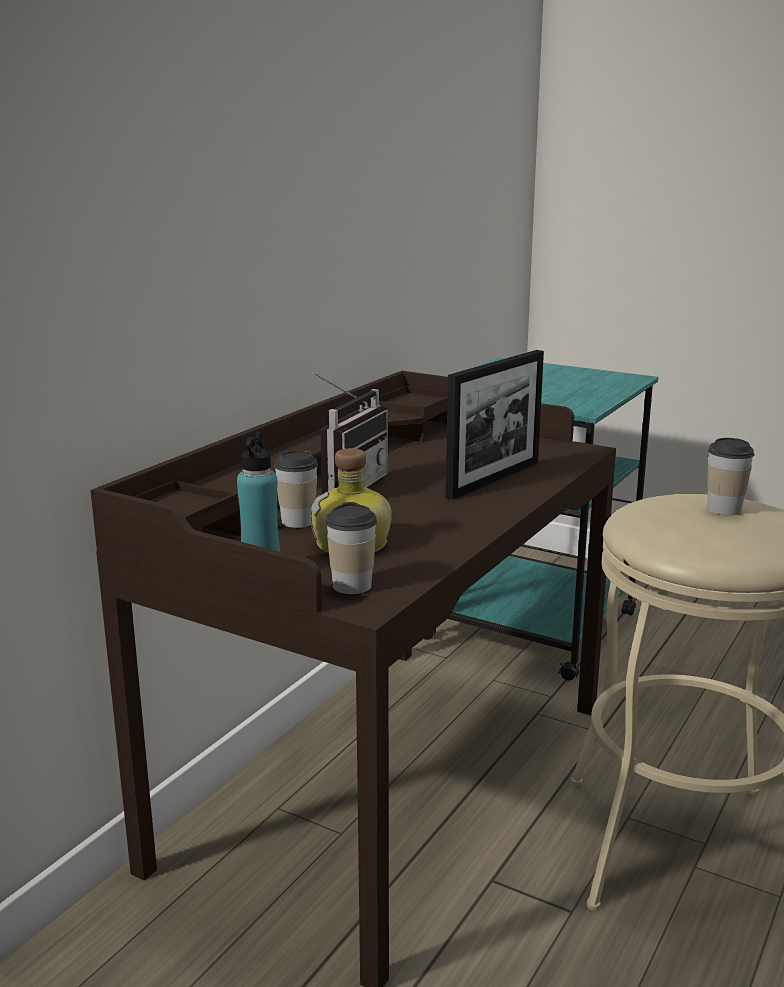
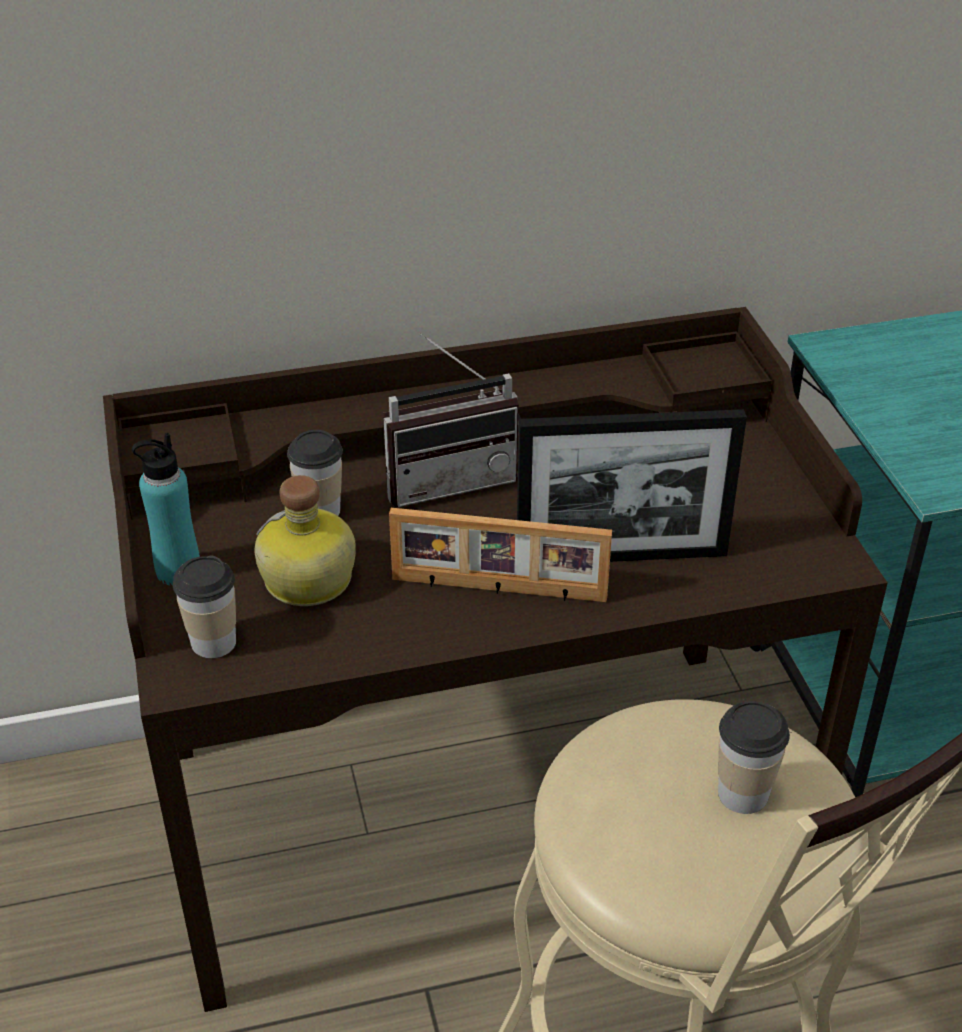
camera: 45 degrees right, 20 degrees up
(463, 509) = (498, 590): none -> picture frame

